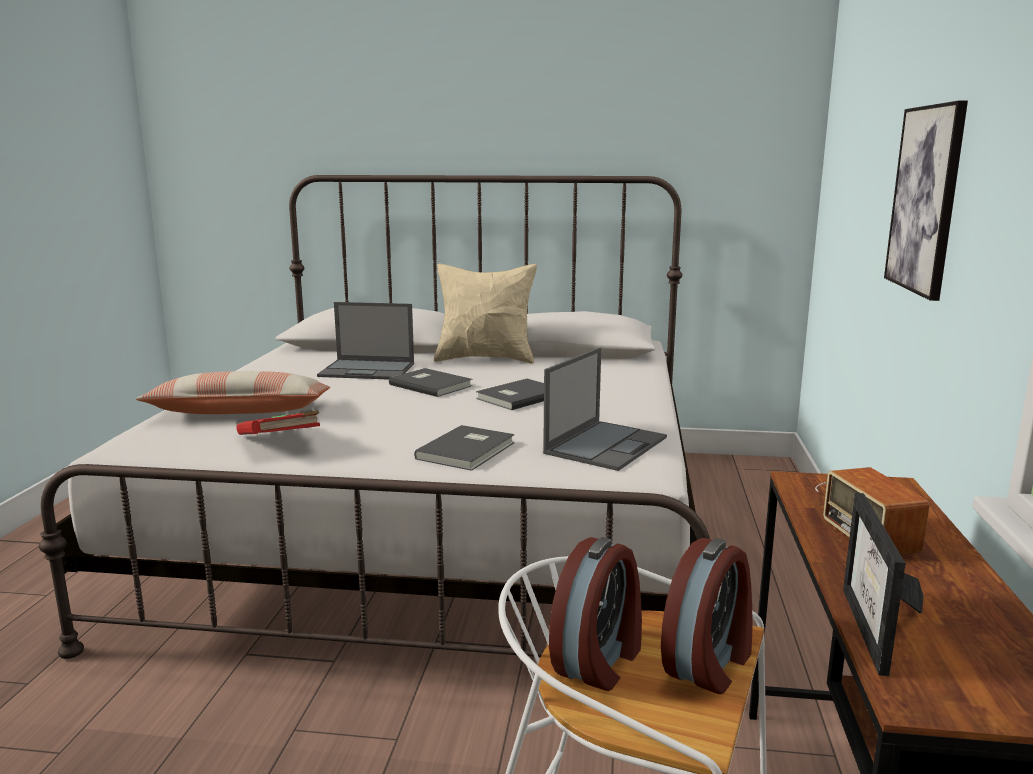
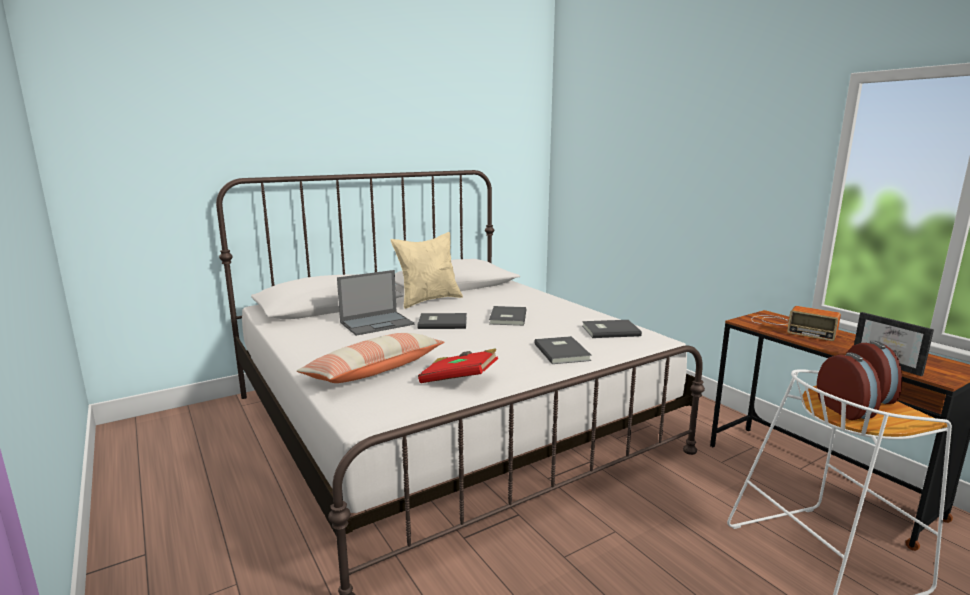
camera: 40 degrees left, 0 degrees up
(606, 445) = (609, 330): laptop -> grey book
(925, 199) = (697, 181): picture -> none

